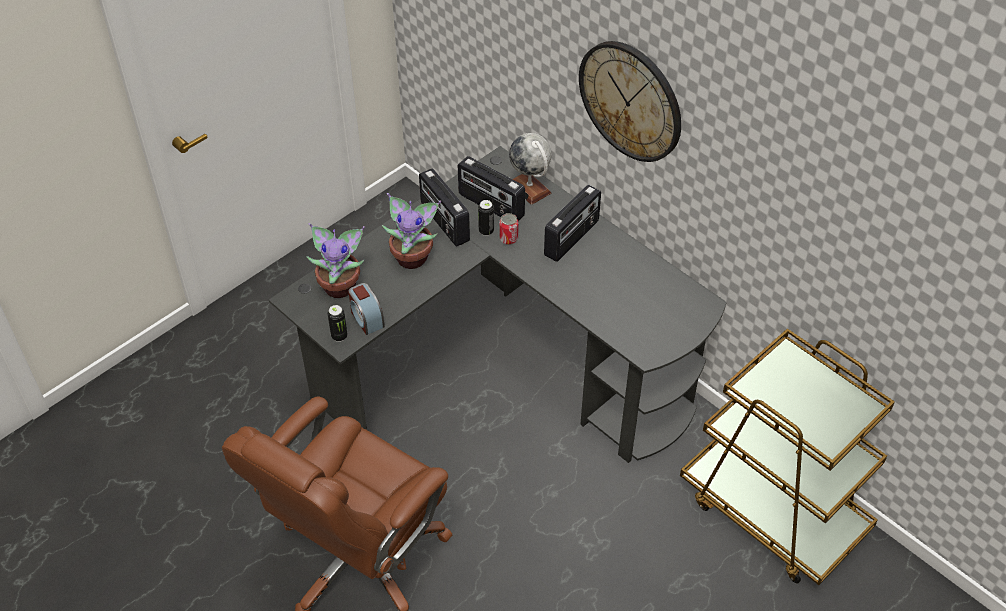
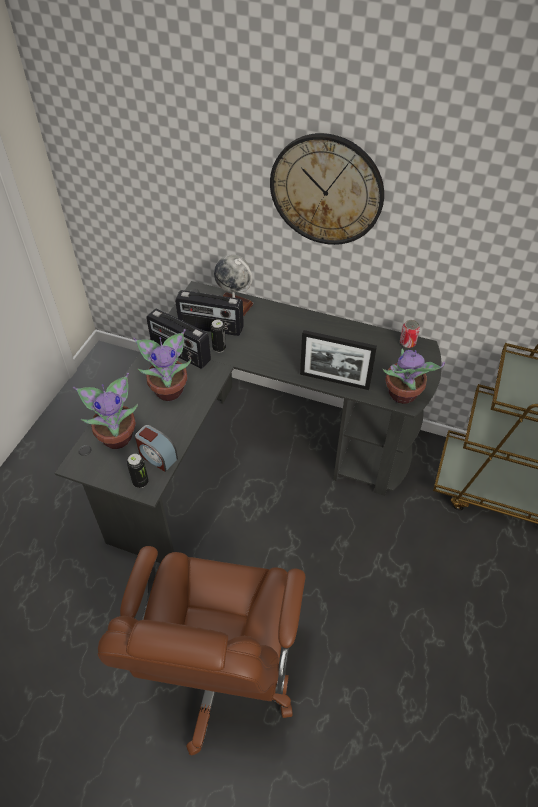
camera: 25 degrees left, 0 degrees up
(508, 238) = (241, 348): can -> can (407, 343)
(572, 238) = (291, 332): radio -> none
(584, 306) = (334, 380): none -> picture frame
(646, 346) = (402, 395): none -> potted plant

